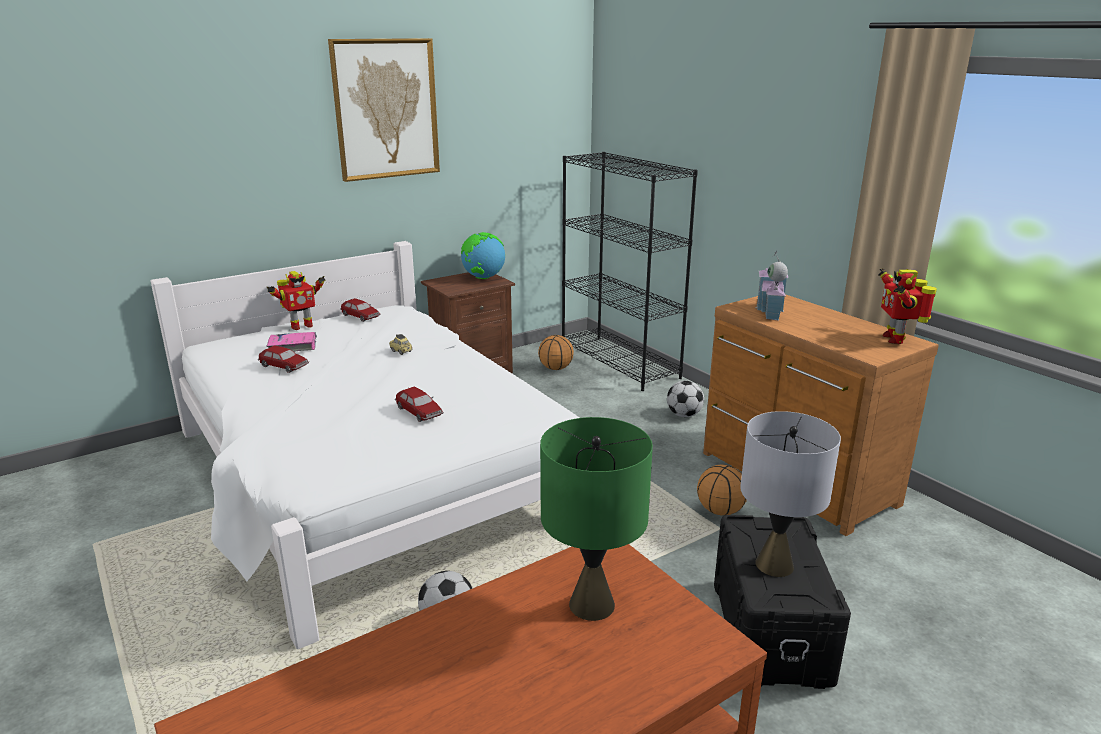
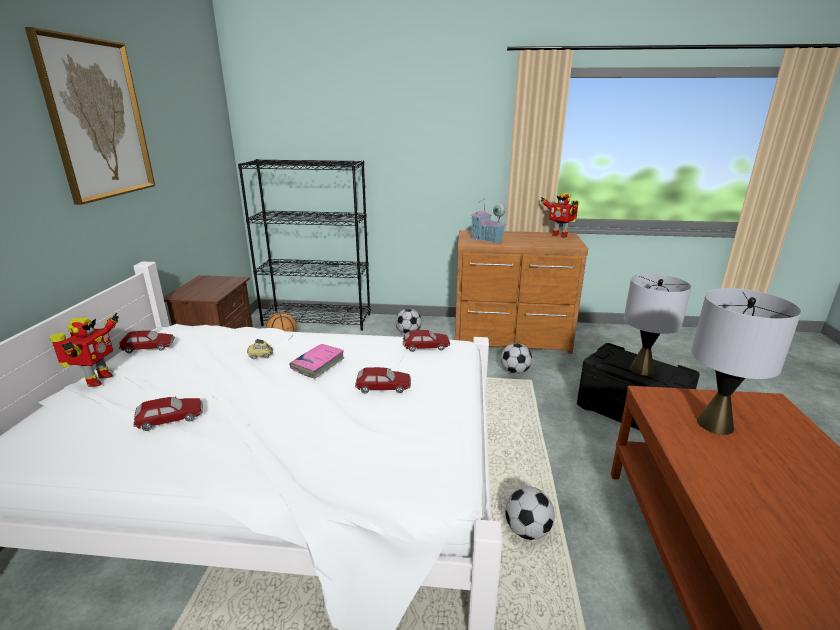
camera: 50 degrees left, 0 degrees up
(293, 347) = (136, 400): pink book -> pink book (318, 364)
(483, 278) = (214, 281): globe -> none
(523, 401) = (426, 346): none -> toy car
(592, 604) = (714, 424): green table lamp -> grey table lamp
(721, 511) = (515, 371): basketball -> football

